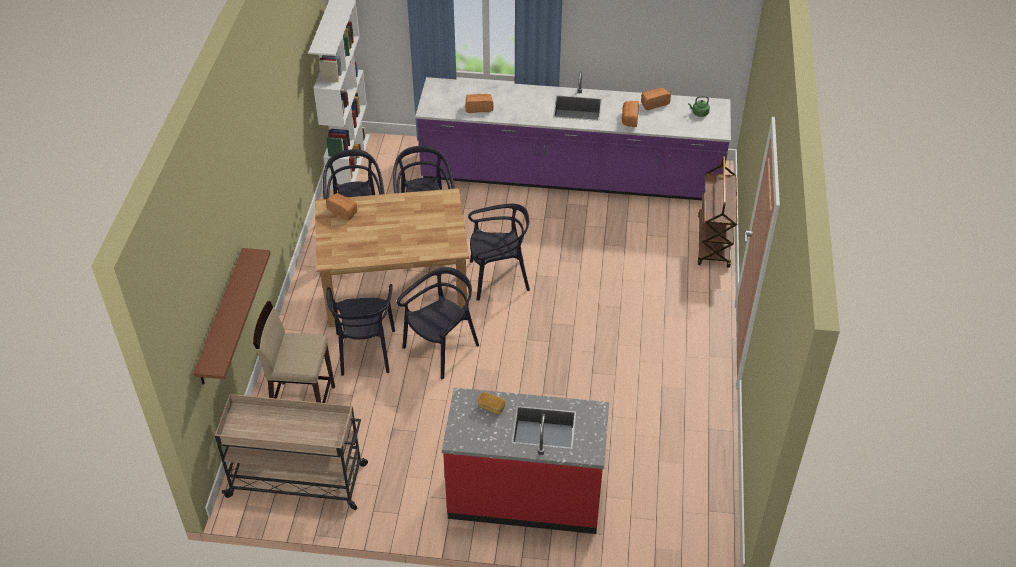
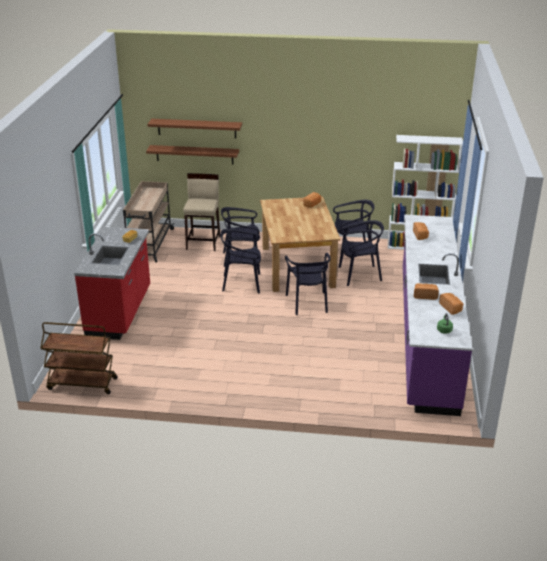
camera: 90 degrees right, 15 degrees down
(214, 276) = (196, 128): none -> brown shelf
(441, 349) = (242, 283): black chair -> black chair turned 135 degrees clockwise
(714, 242) = (359, 406): brown cart -> brown cart (81, 384)

